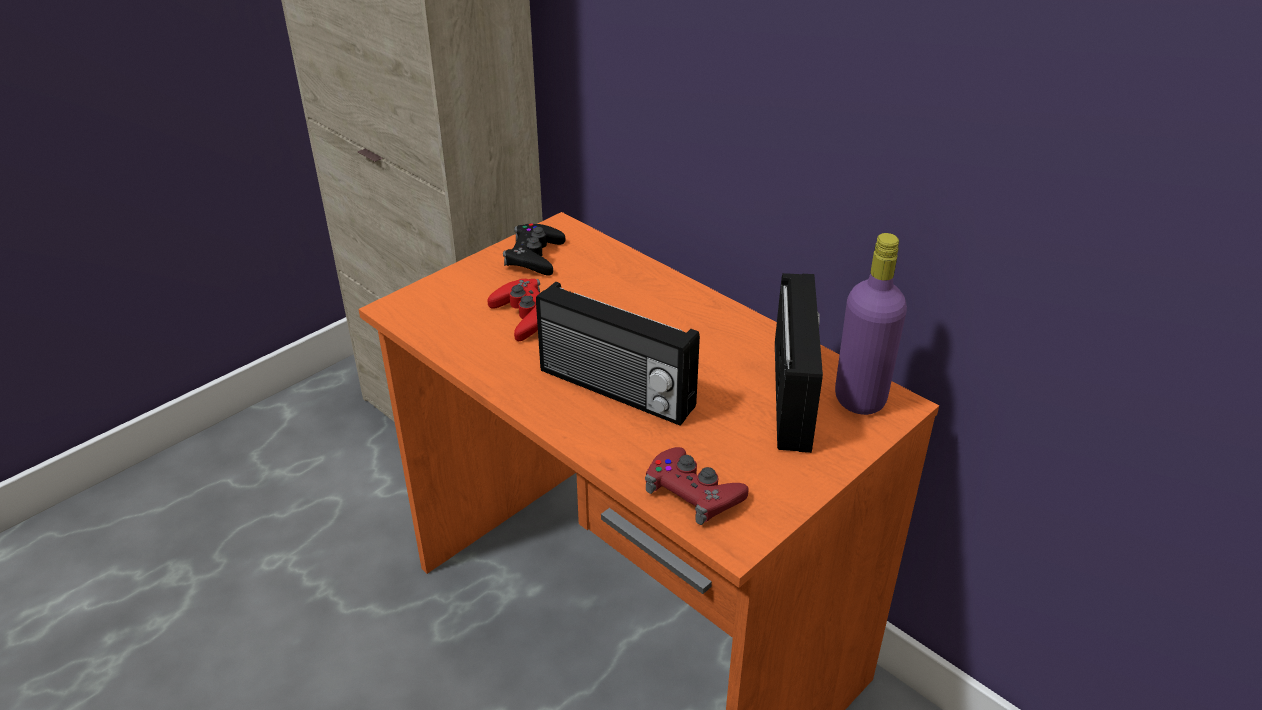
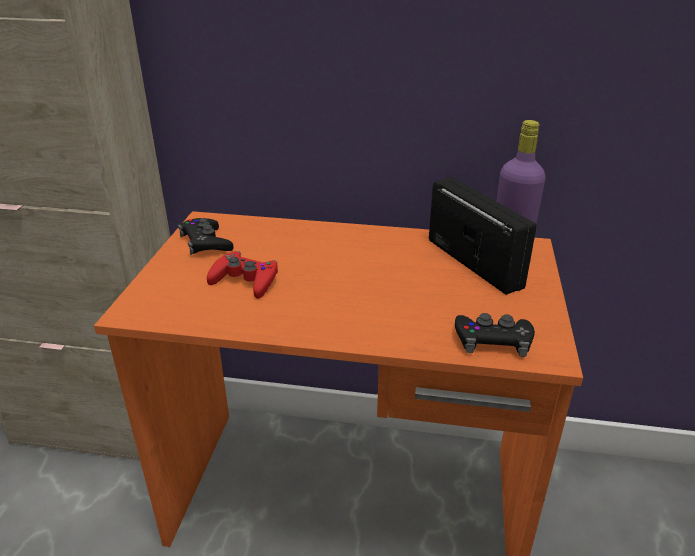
camera: 35 degrees left, 5 degrees down
(614, 390) = (365, 302): radio -> none
(693, 492) = (492, 340): red game controller -> black game controller

